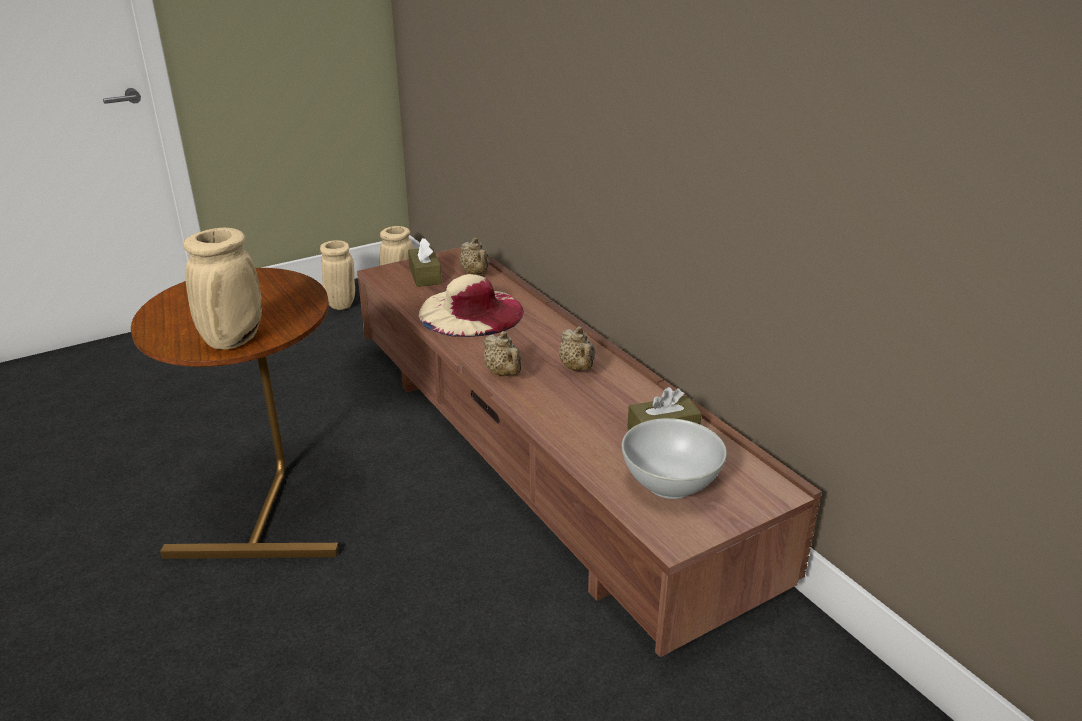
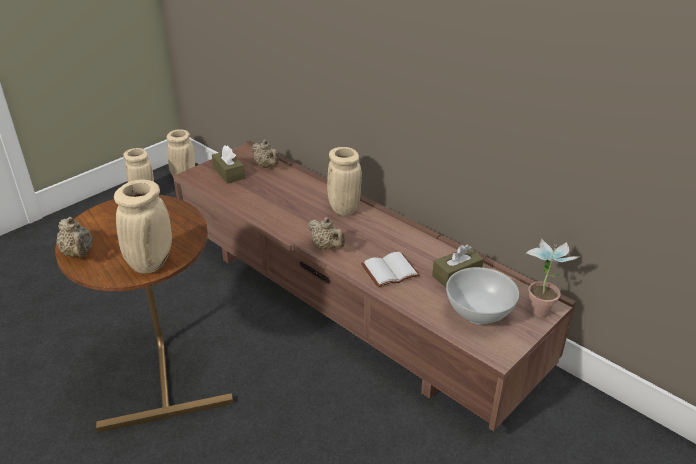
camera: 15 degrees left, 5 degrees up
(471, 312) = (278, 199): beige hat -> none
(548, 333) = (343, 209): none -> beige vase
(573, 412) = (390, 270): none -> white book
(577, 368) = (377, 234): beige teapot -> beige teapot (78, 253)
(766, 491) = (541, 307): none -> potted plant

